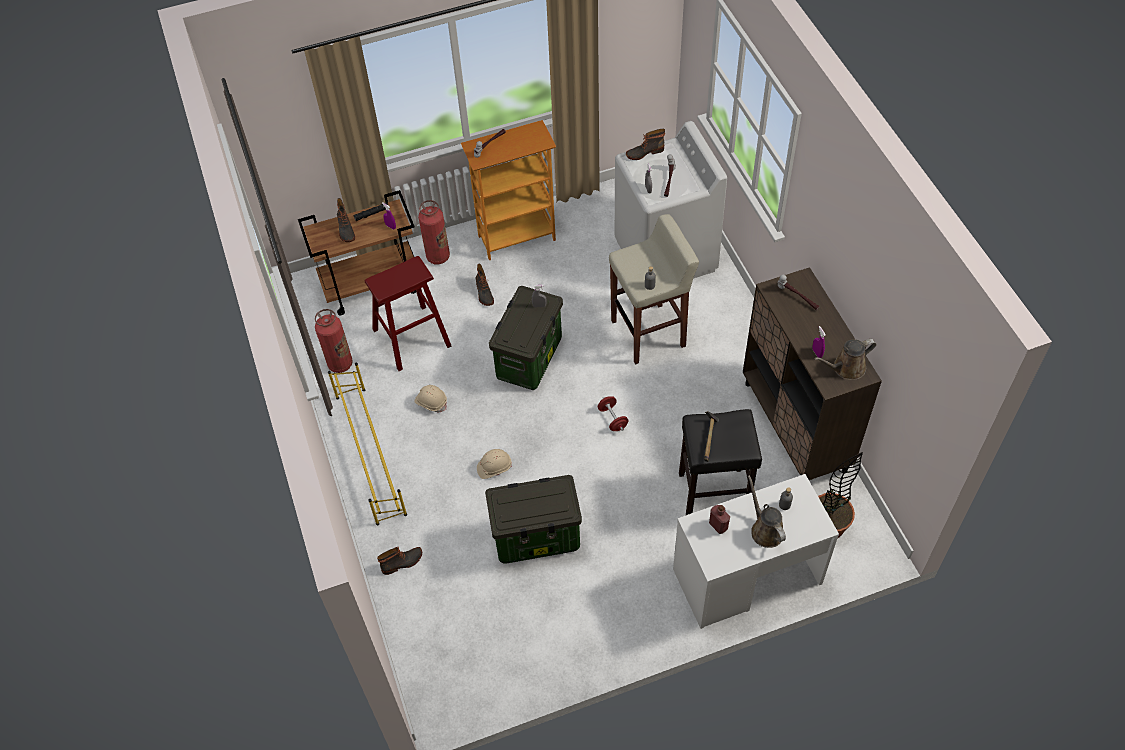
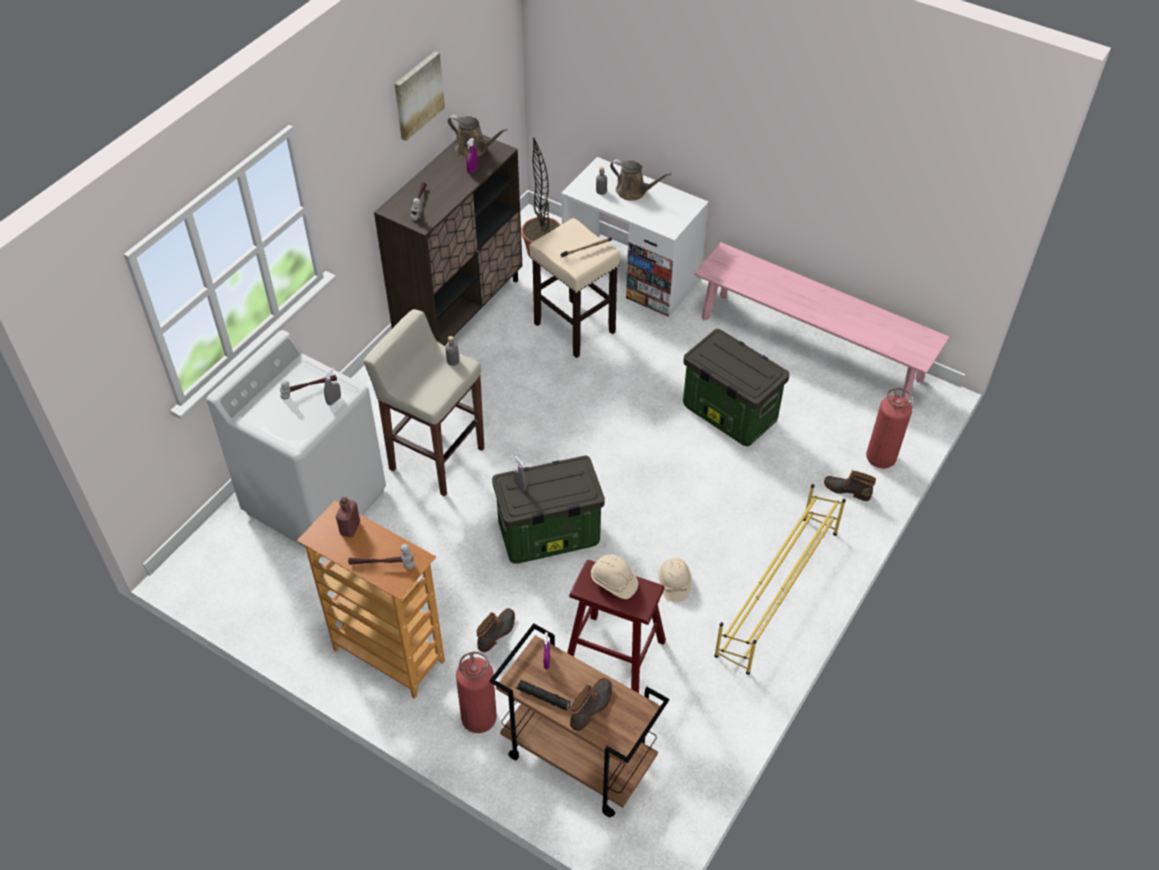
camera: 130 degrees left, 5 degrees down
(340, 364) = (707, 705): fire extinguisher -> fire extinguisher (880, 458)
(494, 467) = (694, 485): beige hard hat -> beige hard hat (614, 582)
(552, 652) = (810, 348): none -> pink bench
(612, 419) = (561, 430): red dumbbell -> none
(644, 152) = (275, 433): boot -> none
(714, 492) = (573, 327): black stool -> beige stool
(718, 525) = (657, 216): red bottle -> red bottle (350, 528)
(765, 529) = (633, 192): brown watering can -> brown watering can turned 90 degrees counterclockwise
(868, 279) = (418, 95): none -> picture

